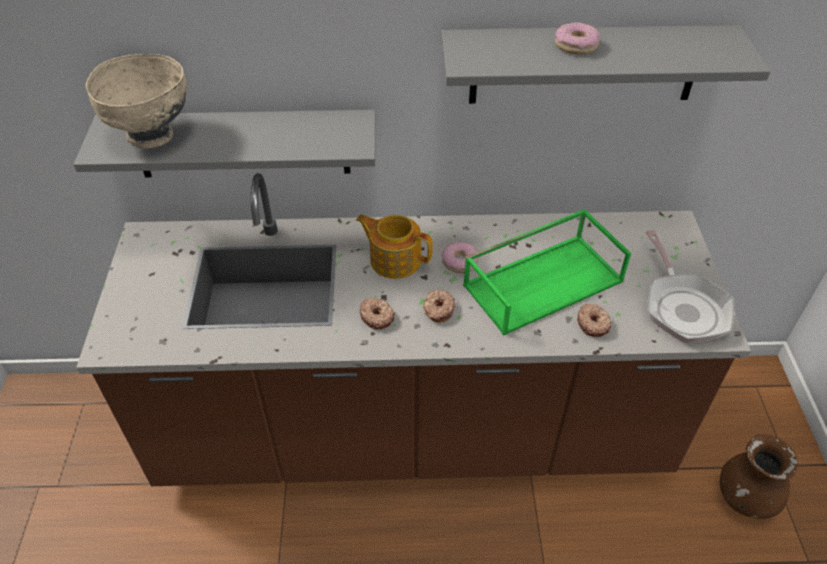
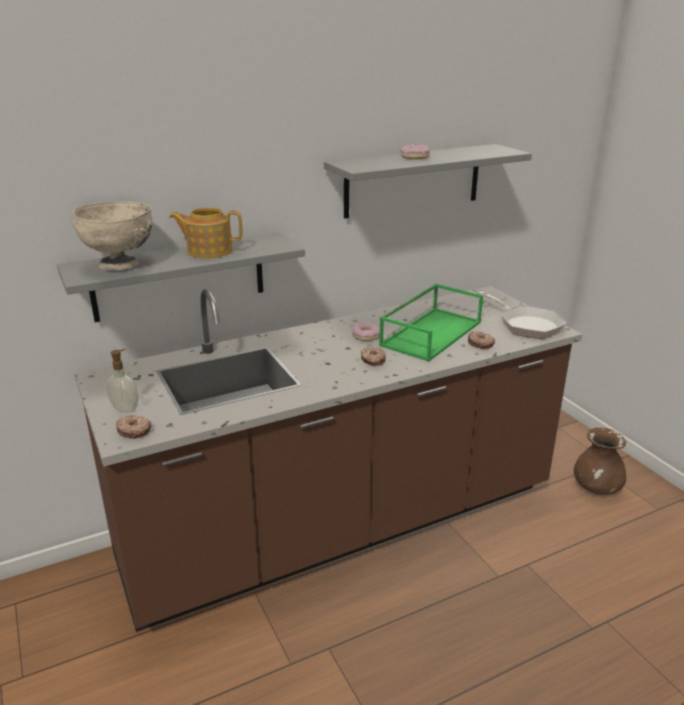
camera: 25 degrees left, 20 degrees down
(138, 299) = (126, 408): none -> soap dispenser
(377, 317) = (332, 373): donut -> donut (134, 431)
(394, 259) = (318, 344): teapot -> teapot (209, 251)

